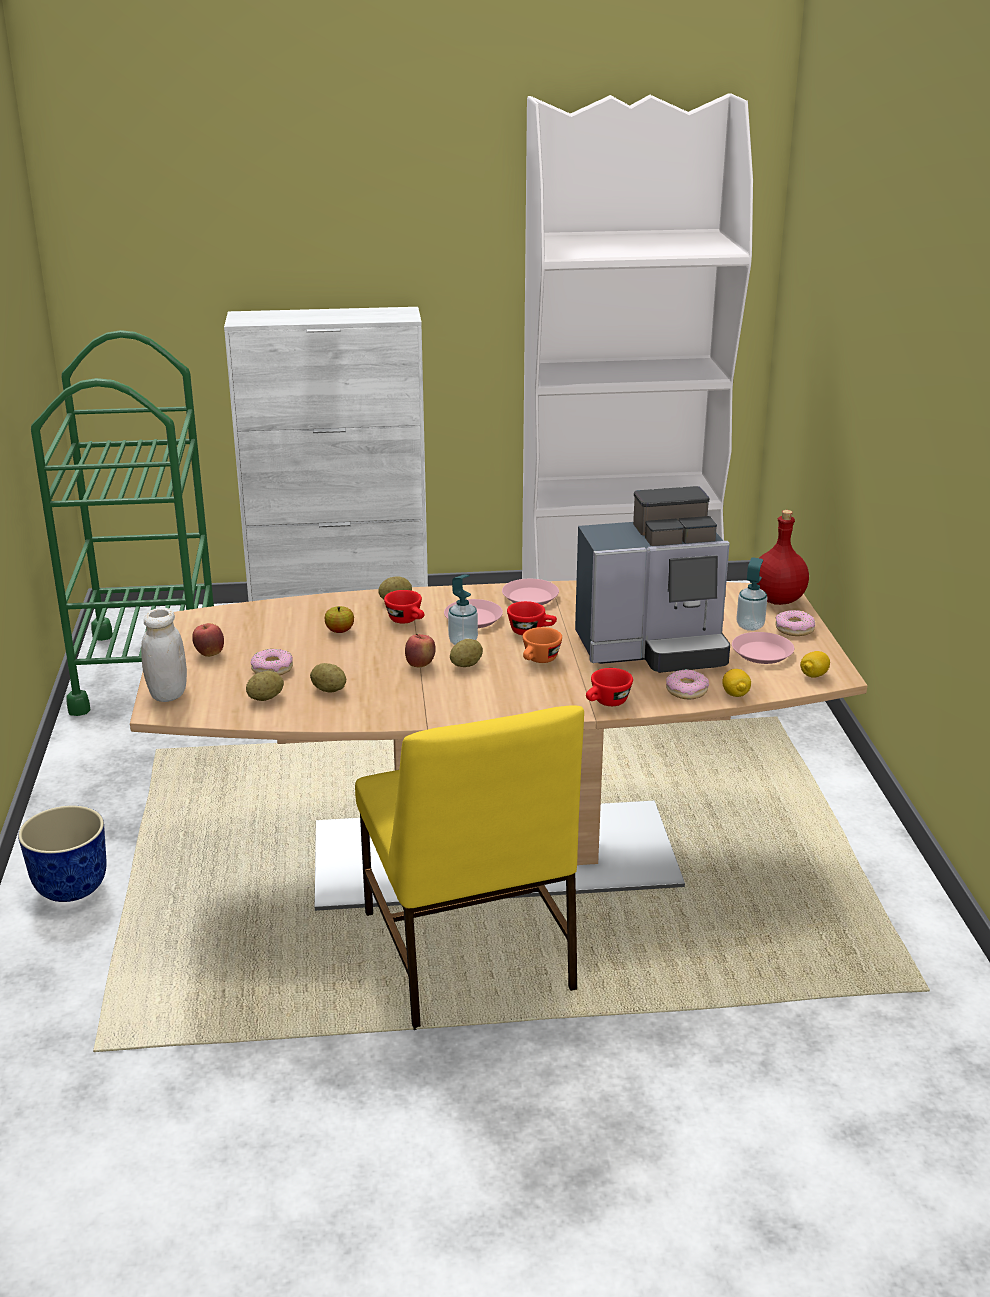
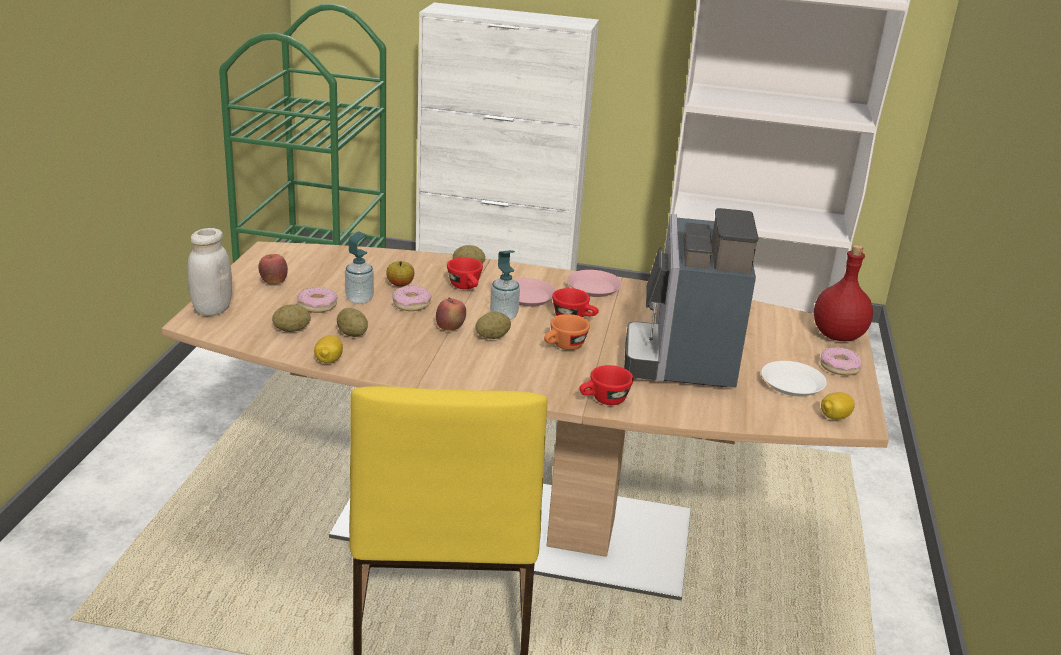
camera: 15 degrees right, 0 degrees up
(71, 887) = (144, 467): planter -> none
(654, 648) = (684, 358): coffee machine -> coffee machine turned 90 degrees clockwise
(686, 691) = (692, 405): donut -> donut (411, 304)
(735, 694) = (740, 419): lemon -> lemon (329, 360)
(750, 626) = (794, 355): soap dispenser -> soap dispenser (359, 299)
(762, 653) = (792, 384): pink plate -> white plate

